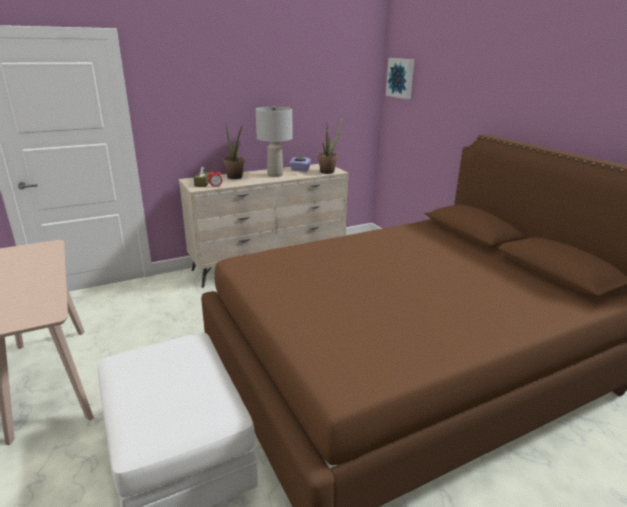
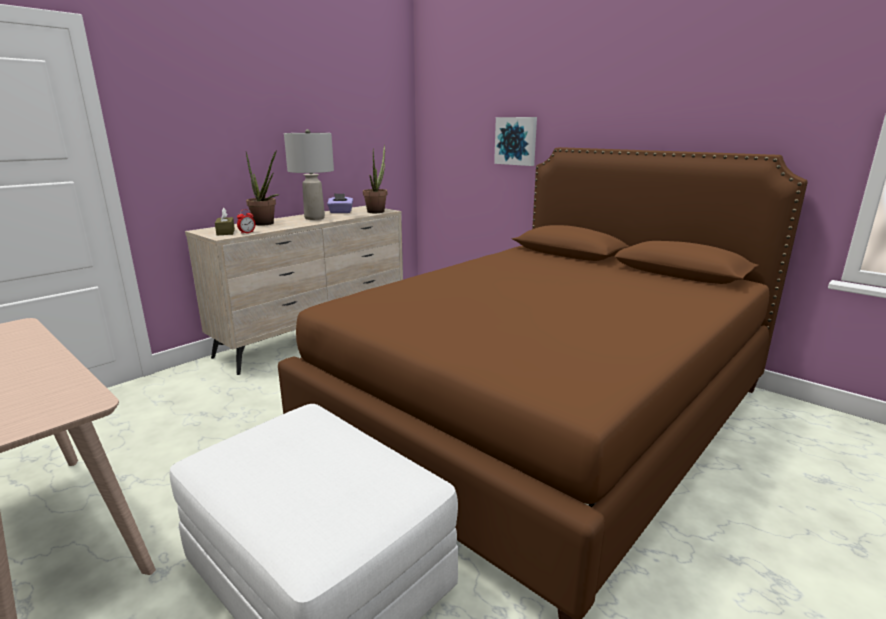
camera: 20 degrees left, 5 degrees down
(401, 78) = (441, 102): picture -> picture (516, 141)

